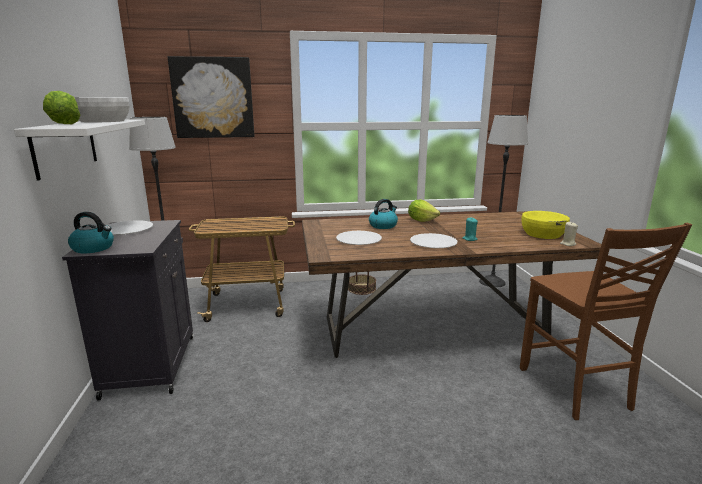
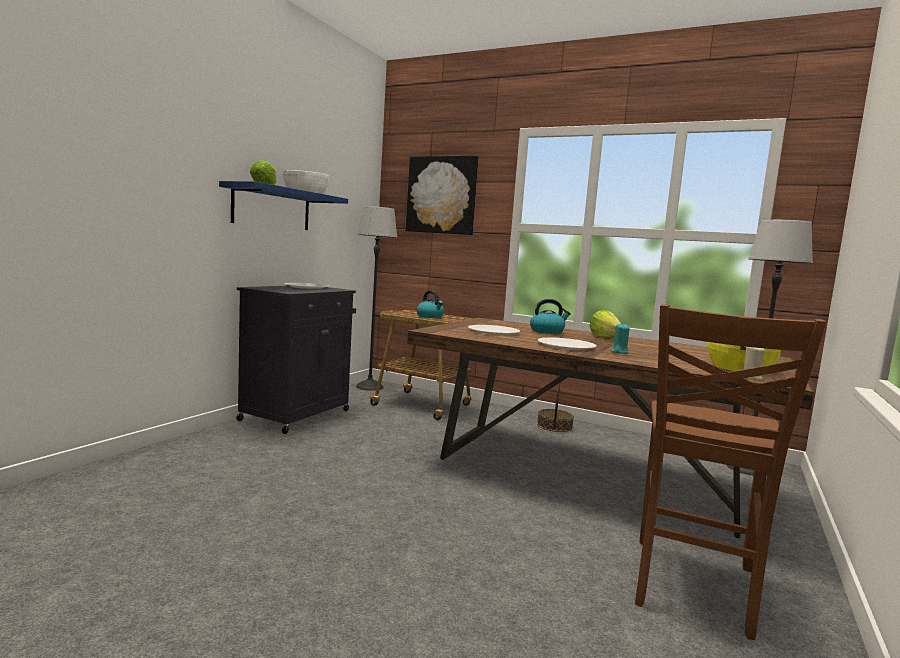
camera: 35 degrees right, 10 degrees down
(65, 146) = (272, 208): white shelf -> blue shelf
(94, 248) = (262, 287): kettle -> kettle (430, 316)

